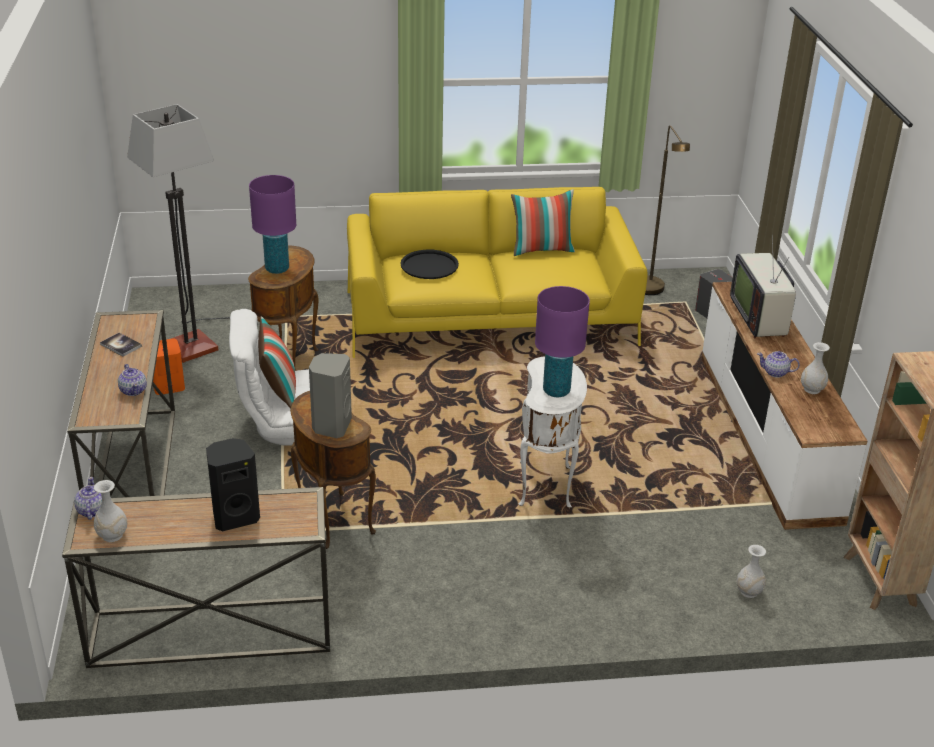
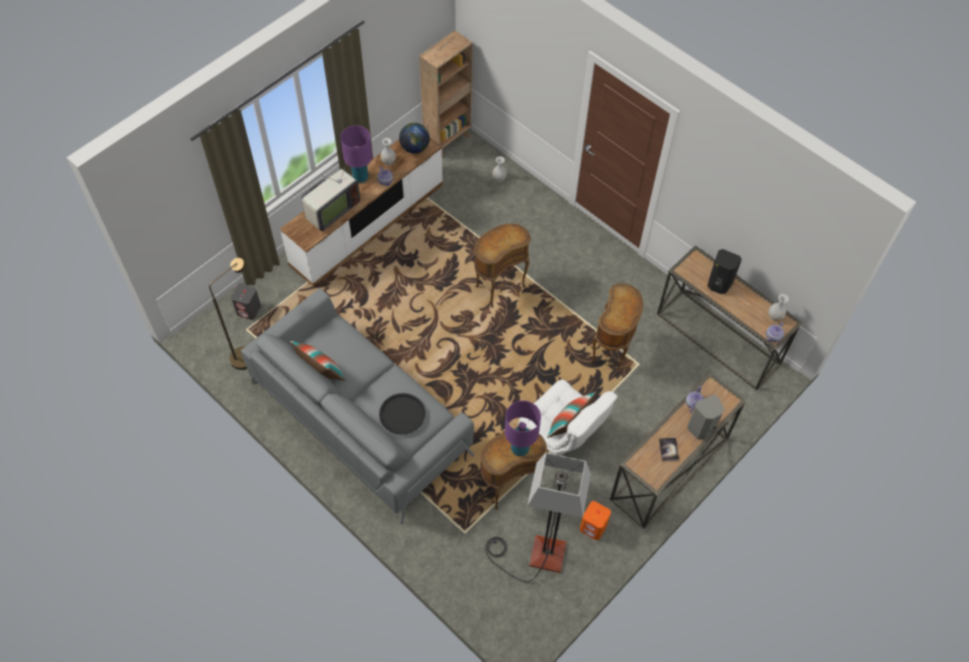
camera: 130 degrees left, 25 degrees up
(331, 426) = (628, 300): grey speaker -> grey speaker (701, 429)
(490, 318) = (360, 418): yellow sofa -> grey sofa
(548, 486) = (499, 286): white side table -> brown side table
(556, 391) = (508, 236): purple table lamp -> purple table lamp (360, 177)
(820, 420) = (415, 148): none -> globe

